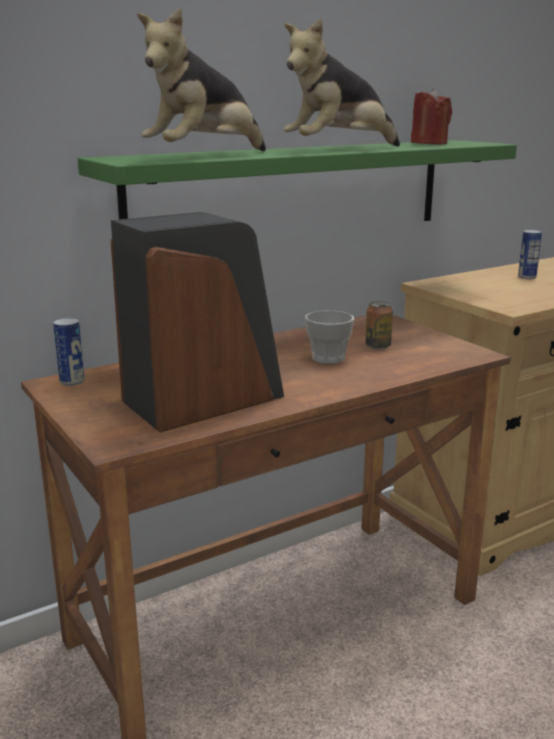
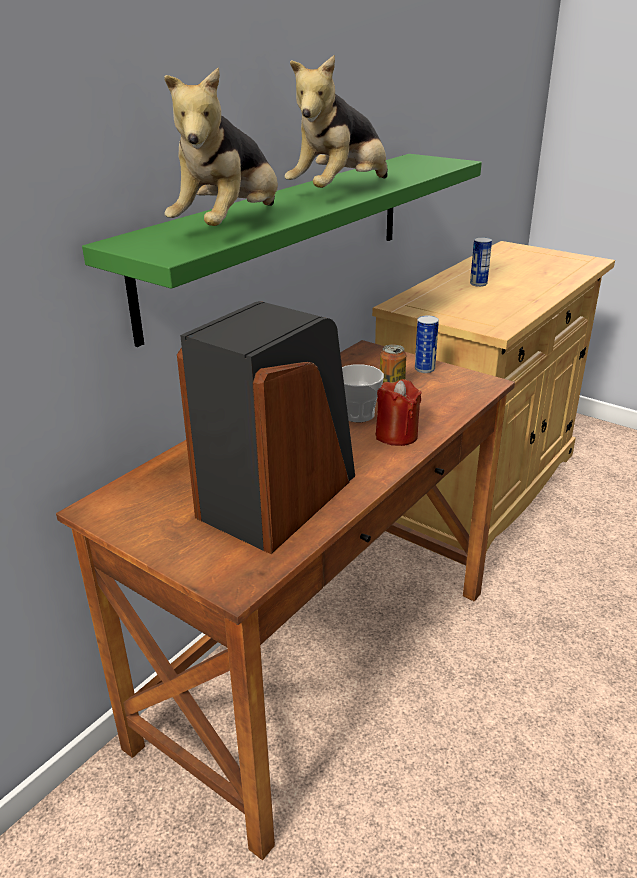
camera: 20 degrees left, 10 degrees up
(72, 382) = (118, 502): can -> can (424, 369)
(429, 143) = (401, 166): red candle -> red candle (396, 435)

